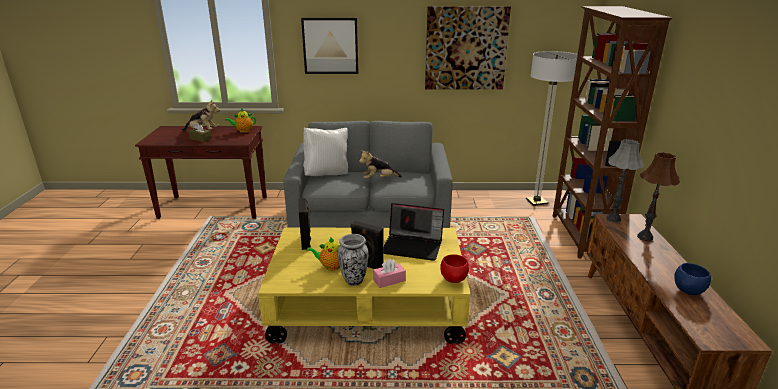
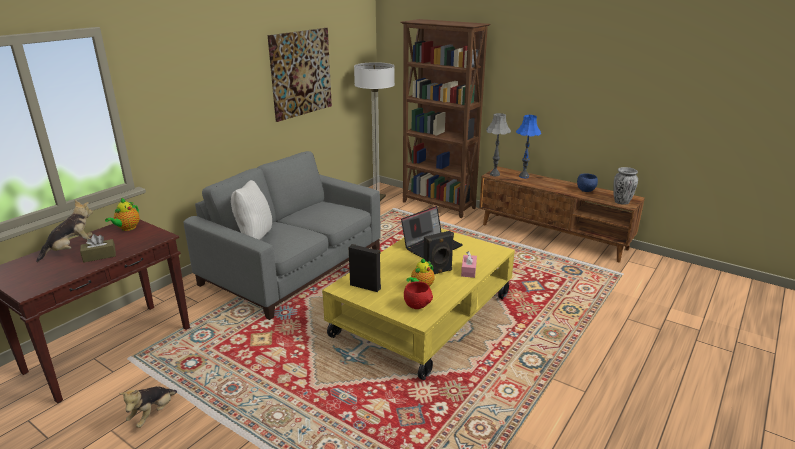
camera: 55 degrees left, 0 degrees up
(330, 46) = (184, 95): picture -> none
(354, 280) = (453, 284): vase -> vase (621, 202)
(379, 179) = (311, 219): plush toy -> plush toy (153, 414)
(453, 280) = (494, 249): red bowl -> red bowl (417, 307)
(645, 237) = (524, 176): brown table lamp -> blue table lamp

